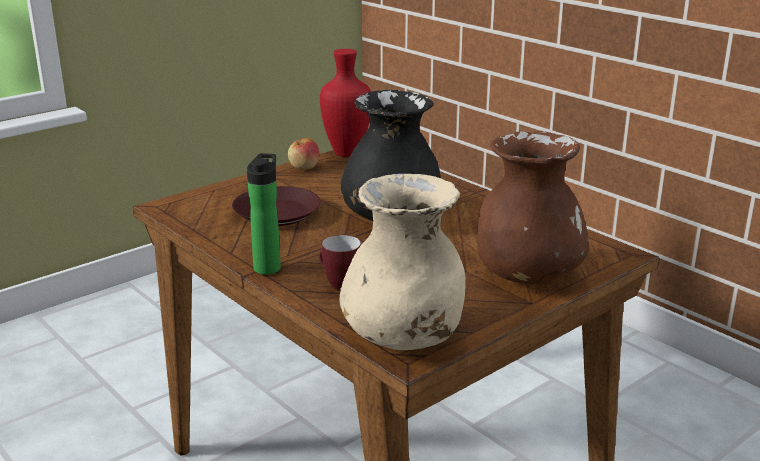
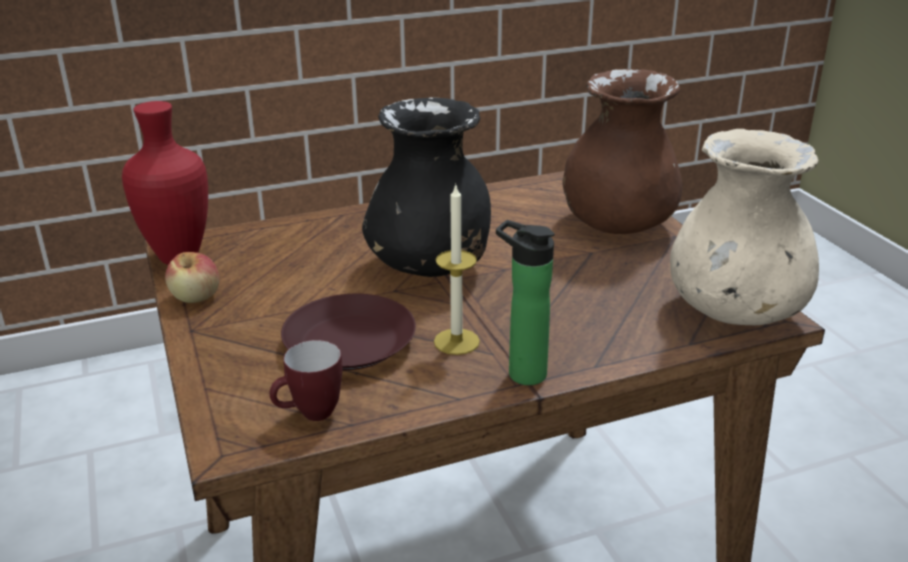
camera: 70 degrees left, 5 degrees up
(295, 242) = (456, 341): none -> candle
(337, 284) = (594, 331): mug -> mug (310, 415)

